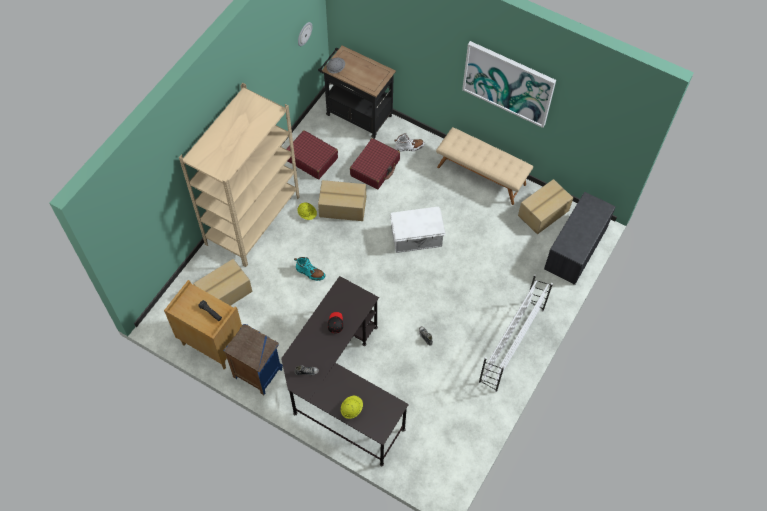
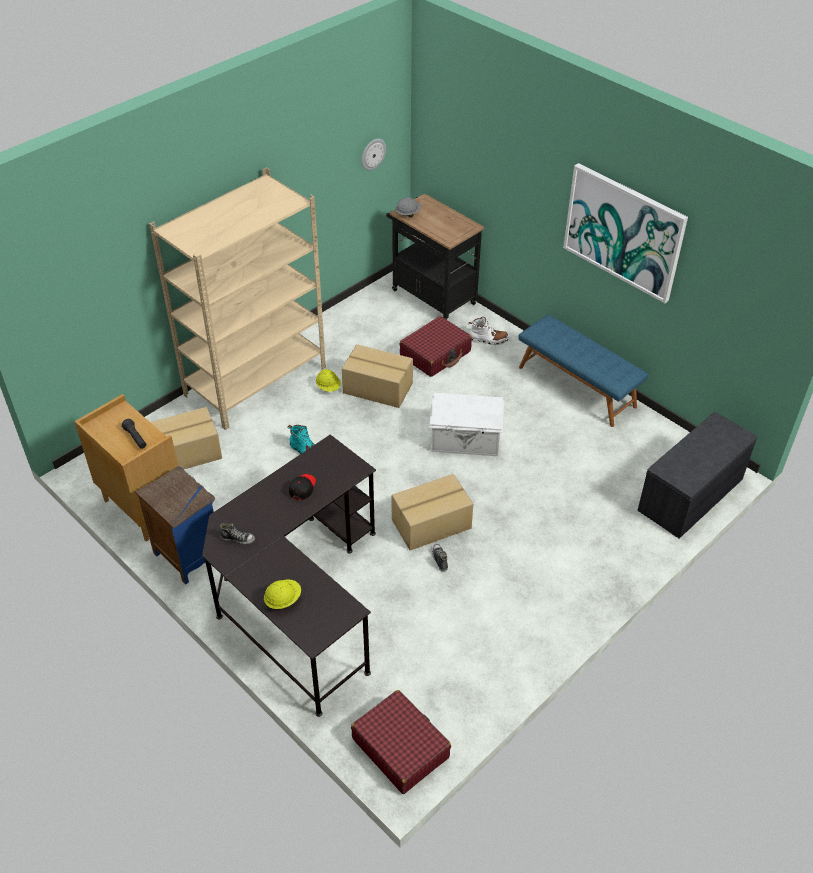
camera: 15 degrees right, 15 degrees down
(311, 159) = (356, 331): red suitcase -> red suitcase (400, 747)
(481, 175) = (577, 386): beige bench -> blue bench
(511, 345) = (563, 597): white shoe rack -> none
(544, 213) = (654, 444): cardboard box -> cardboard box (432, 524)

